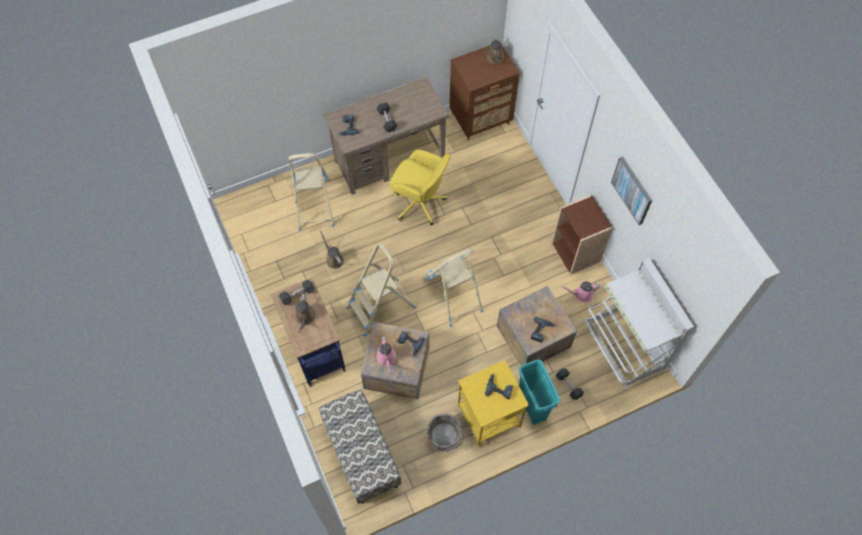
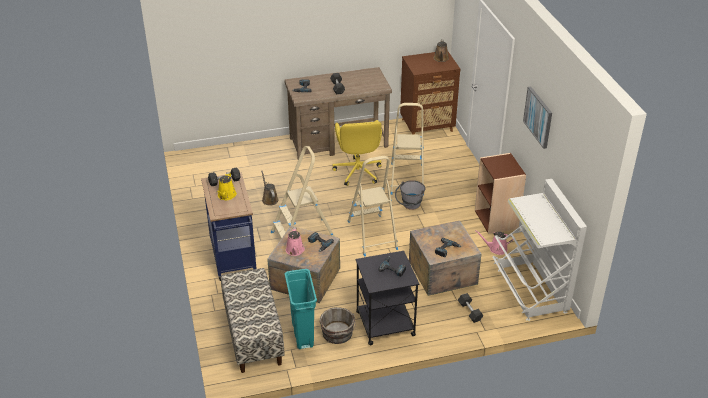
camera: 10 degrees right, 25 degrees down
(305, 318) = (226, 196): brown watering can -> yellow watering can
(314, 203) = (263, 162): beige step ladder -> beige step ladder (407, 178)
(419, 204) = (357, 173): yellow office chair -> yellow office chair turned 45 degrees clockwise
(484, 247) = (409, 206): none -> grey bucket
(488, 416) = (384, 324): yellow cart -> black cart
(532, 406) = (430, 322): turquoise trash can -> turquoise trash can (303, 335)

